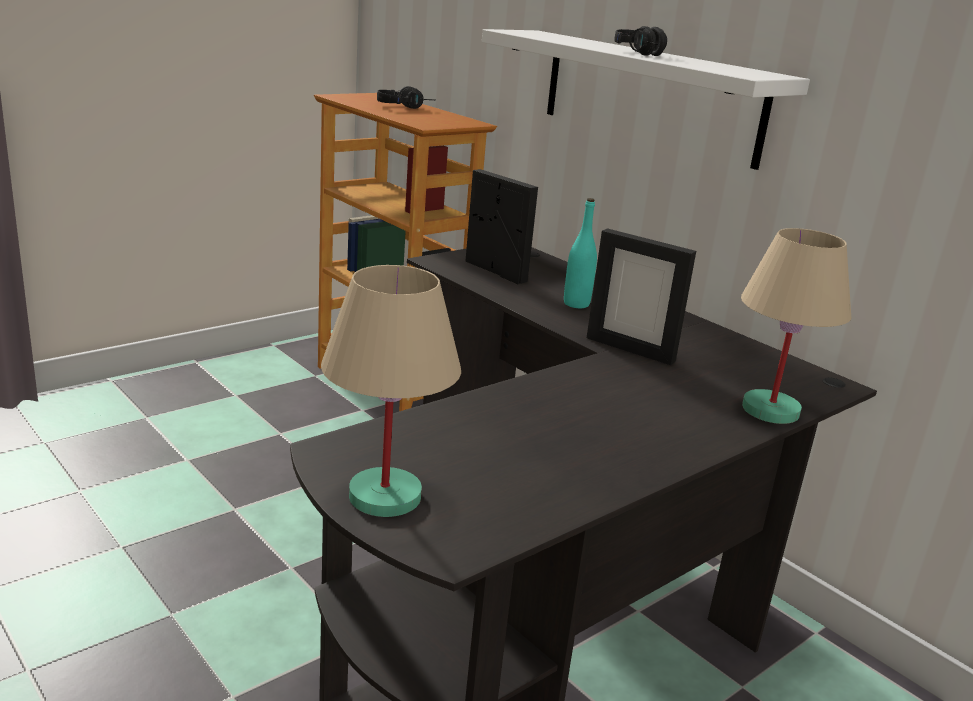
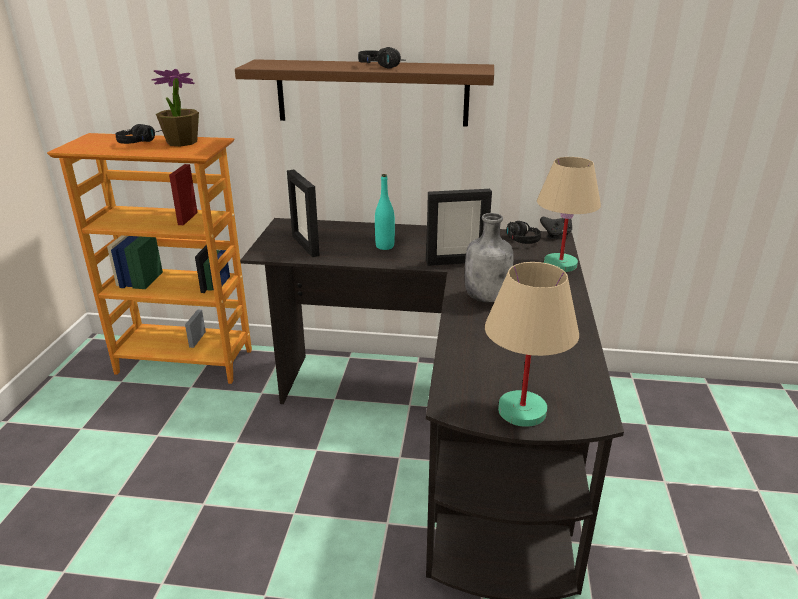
camera: 40 degrees left, 5 degrees up
(438, 116) = (181, 142): none -> potted plant
(494, 271) = (306, 245): picture frame -> picture frame turned 120 degrees counterclockwise
(589, 393) = (487, 297): none -> grey bottle
(649, 96) = (372, 93): white shelf -> brown shelf
(772, 363) = (518, 238): none -> black headphones
(842, 381) = (556, 234): none -> black game controller

